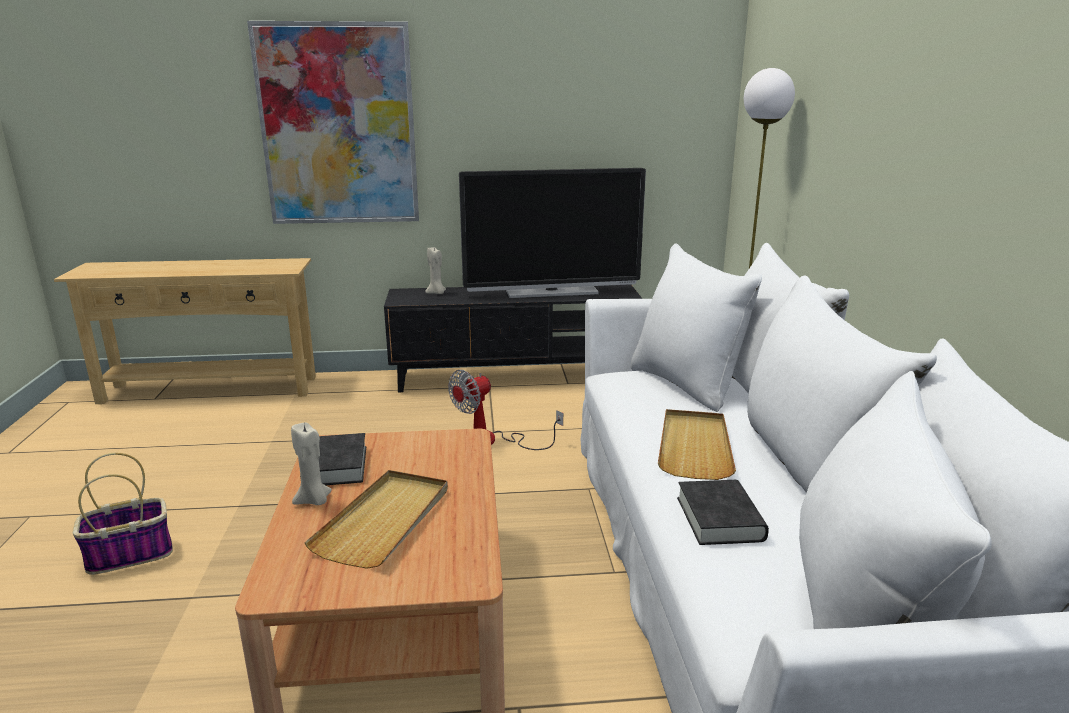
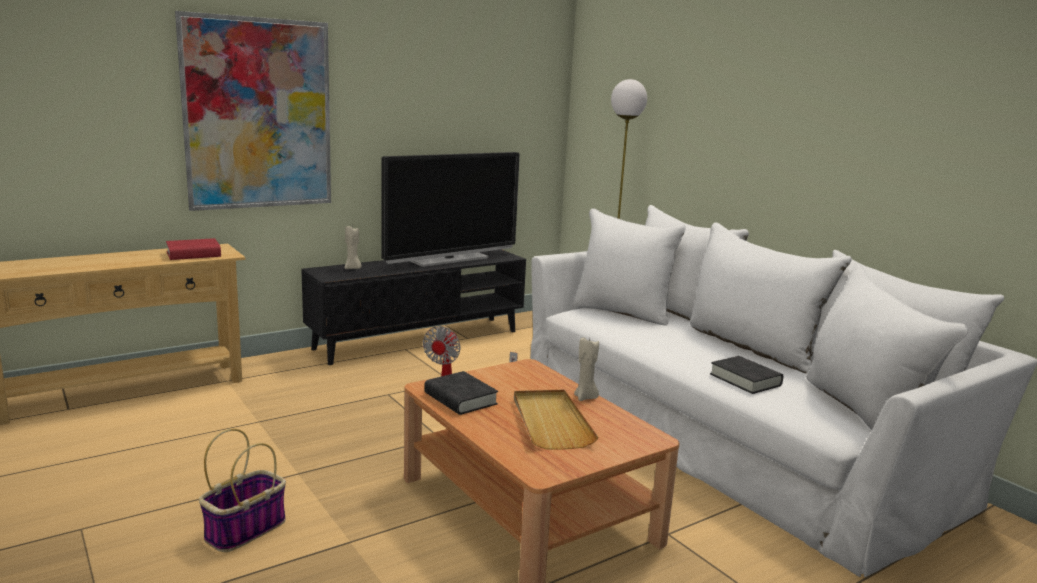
camera: 30 degrees left, 5 degrees down
(260, 267) = (193, 254): none -> red book
(314, 501) = (481, 421): beige candle -> beige candle (585, 397)
(694, 447) = (681, 346): beige tray -> none

